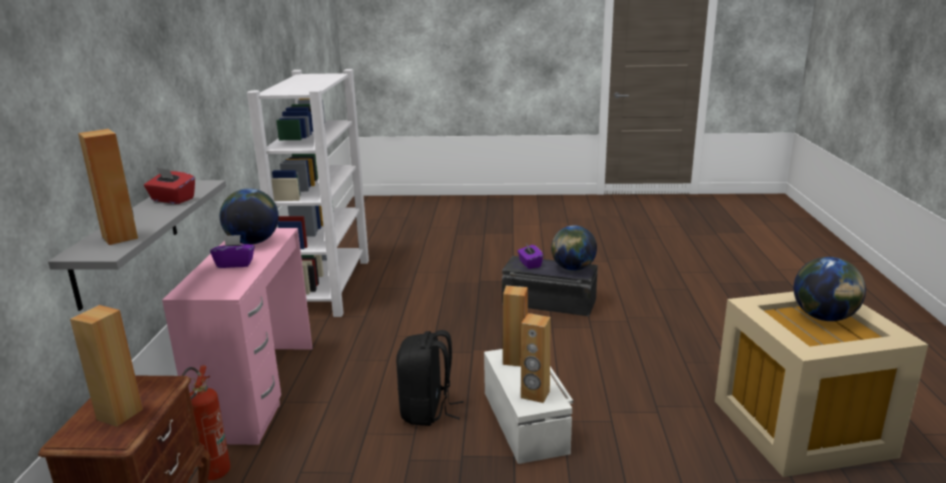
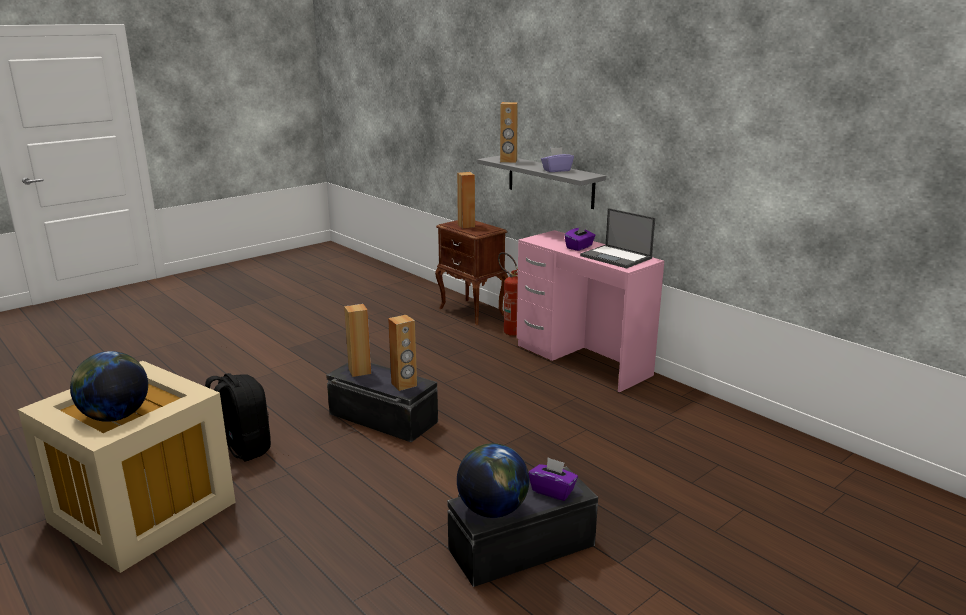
camera: 135 degrees right, 0 degrees up
(172, 200) = (556, 170): red tissue box -> purple tissue box
(253, 242) = (616, 257): globe -> laptop
(327, 286) = (761, 441): white bookcase -> none
(427, 411) = (458, 395): black backpack -> black backpack (242, 449)
(526, 421) = (382, 418): white storage box -> black storage box

